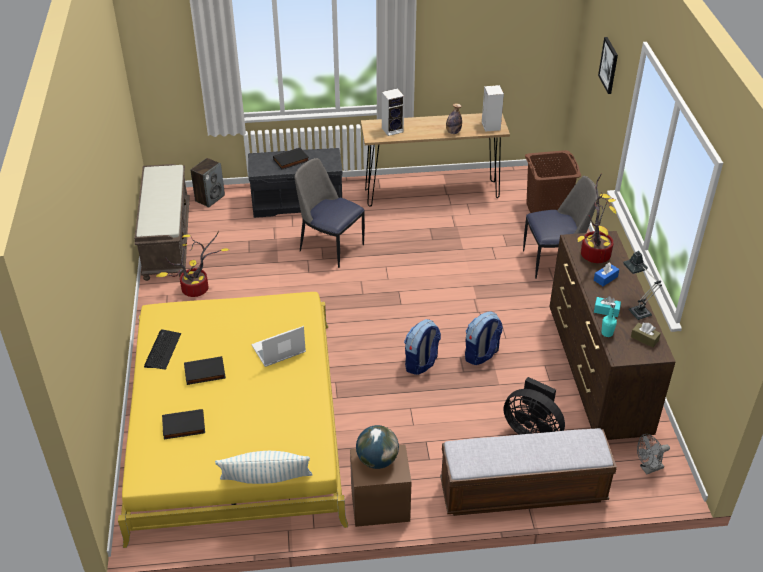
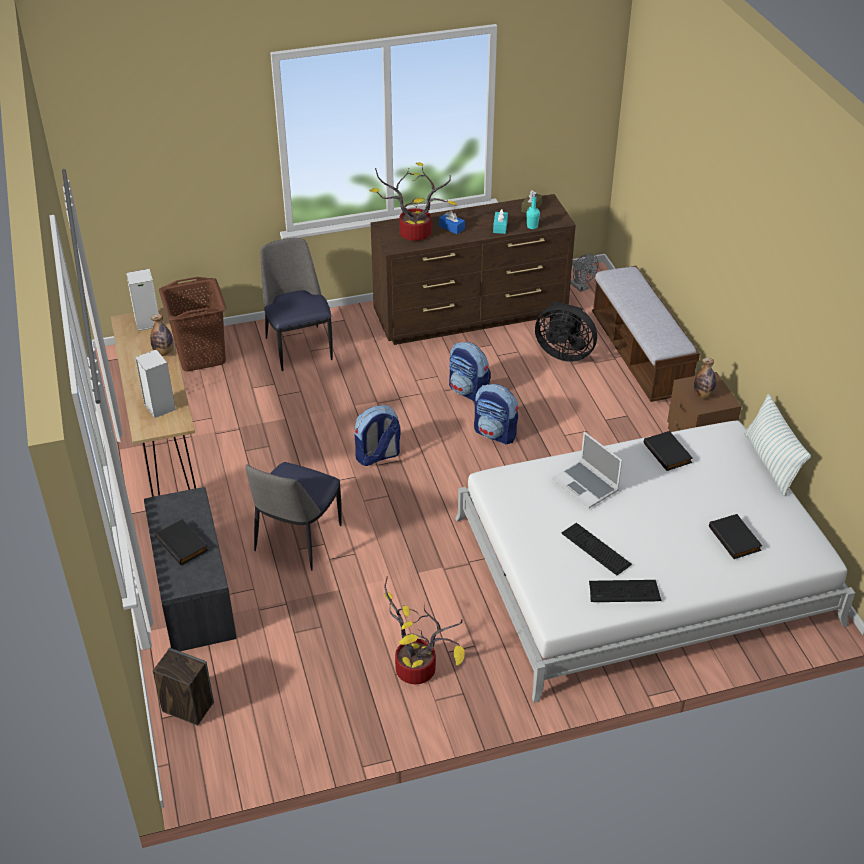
camera: 100 degrees left, 0 degrees up
(166, 240) = (305, 737): brown bench -> none
(204, 373) = (648, 541): black book -> black book (668, 453)
(210, 343) = (596, 549): none -> keyboard
(236, 424) = (642, 570): yellow bed -> white bed
(377, 460) = (703, 395): globe -> bottle
(408, 292) = (377, 456): none -> backpack
(532, 431) = (564, 352): black fan -> black fan turned 90 degrees clockwise
(609, 65) = (184, 142): picture -> none
(636, 309) = (492, 211): table lamp -> none

